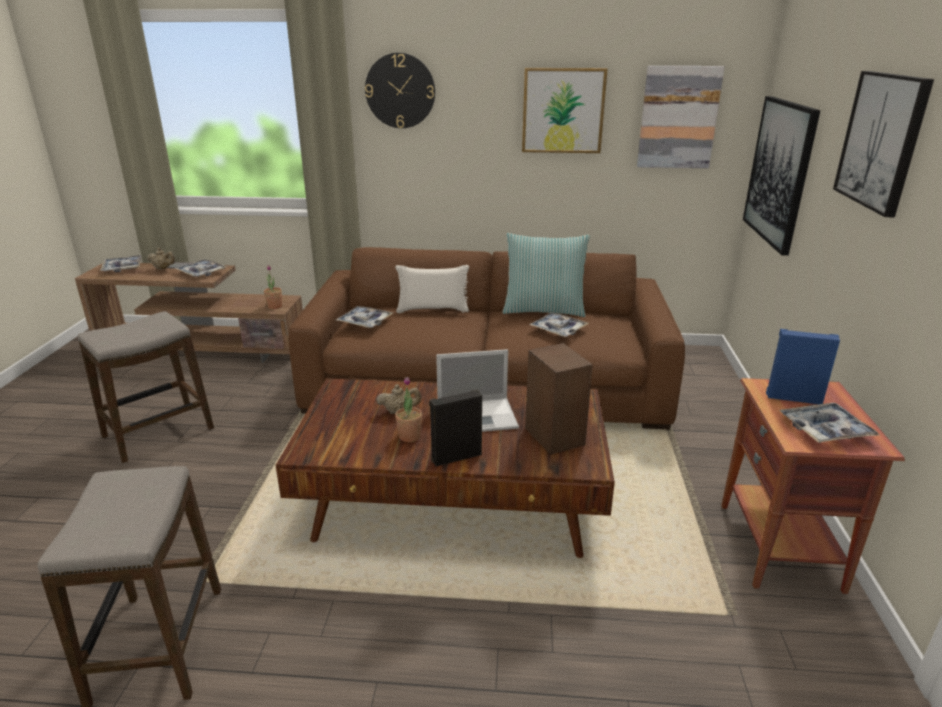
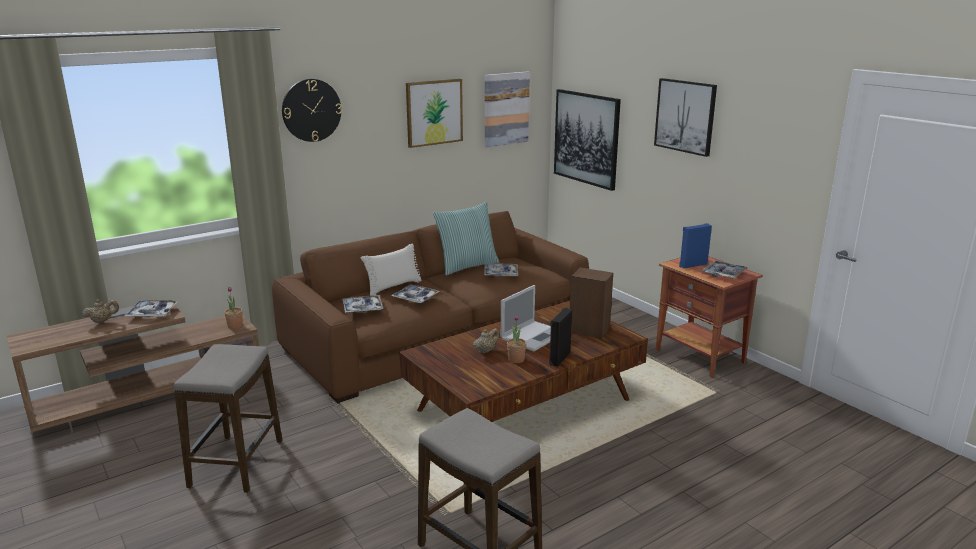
camera: 40 degrees left, 5 degrees down
(122, 268) = (48, 333): tray -> tray (415, 298)

